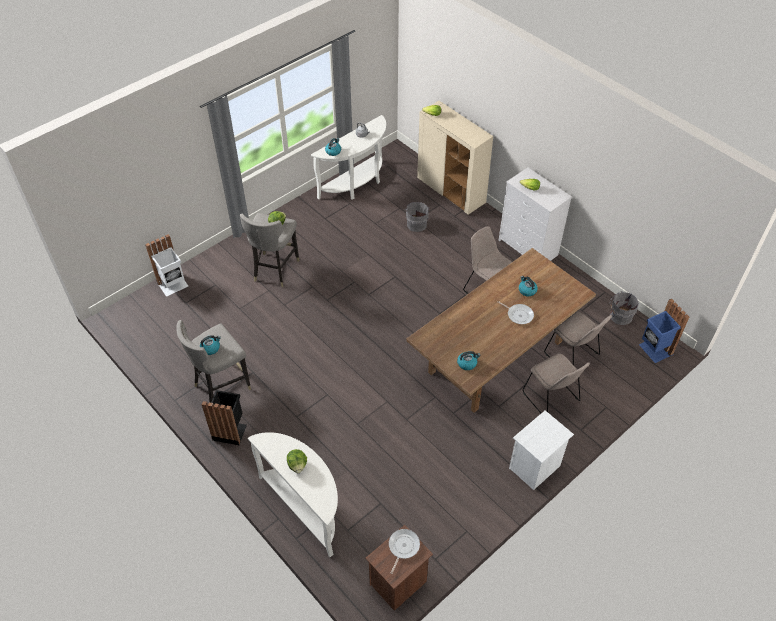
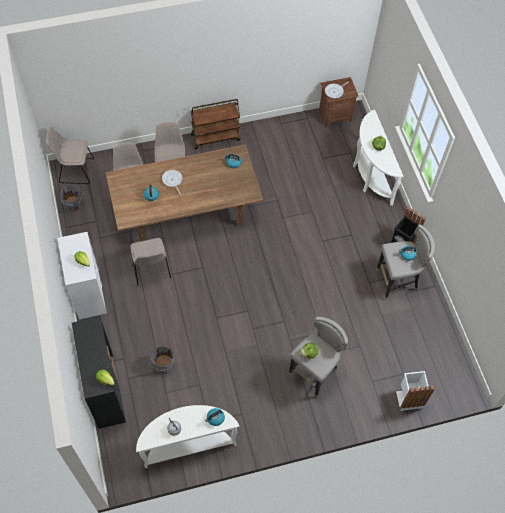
camera: 155 degrees left, 10 degrees up
(451, 191) = (105, 389): beige cabinet -> black cabinet
(535, 467) = (216, 137): white nightstand -> brown cart
(654, 350) = (75, 170): blue trash can -> beige chair

